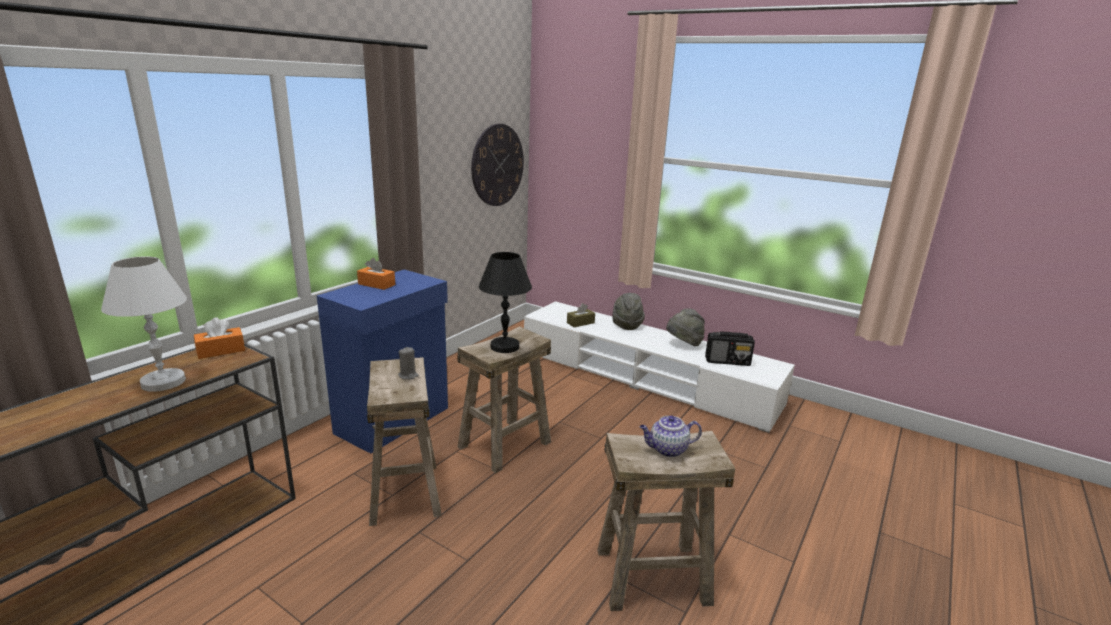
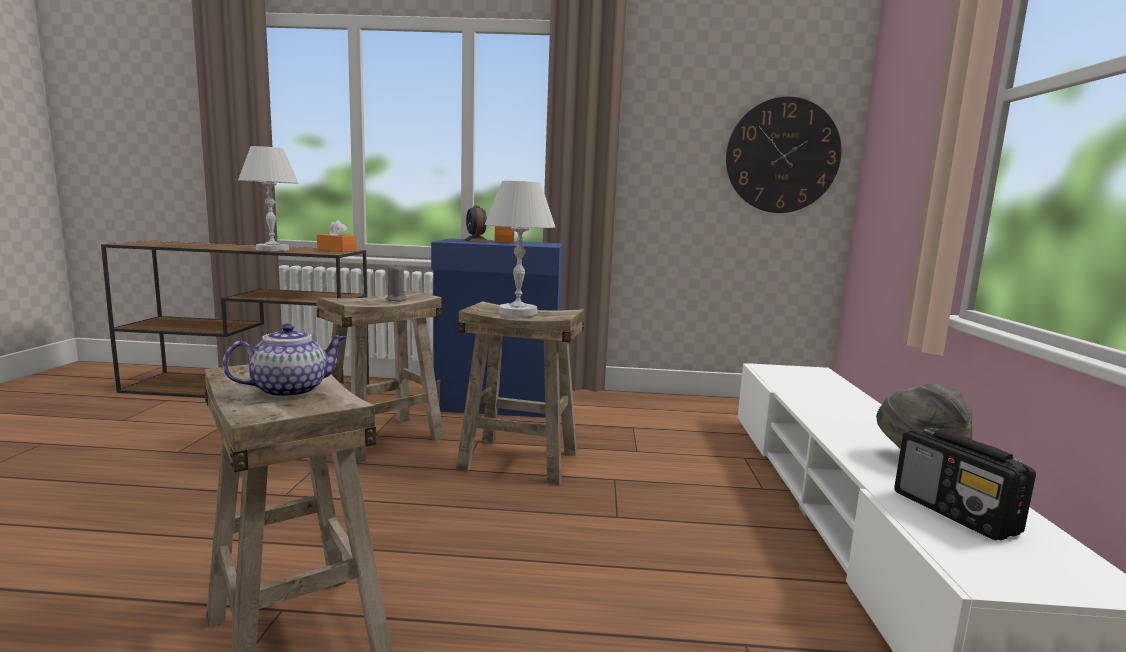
camera: 60 degrees right, 10 degrees down
(366, 293) = (476, 241): none -> alarm clock
(504, 346) = (517, 312): black table lamp -> white table lamp
(580, 323) = (800, 388): brown tissue box -> none
(626, 325) = (871, 412): grey hat -> none
(667, 450) = (291, 390): teapot -> teapot turned 90 degrees clockwise

